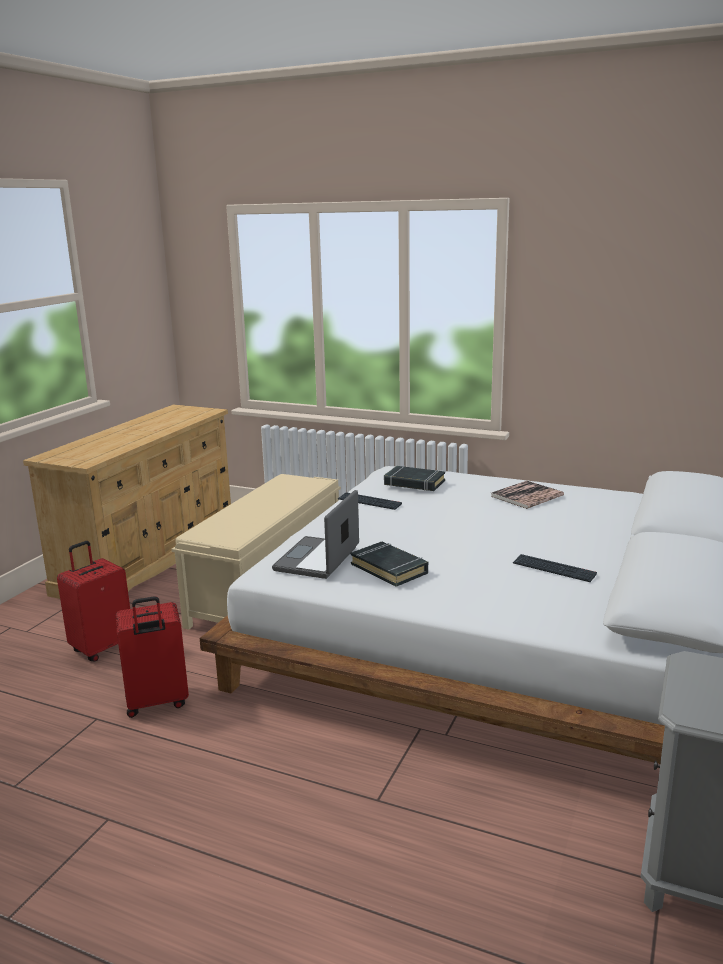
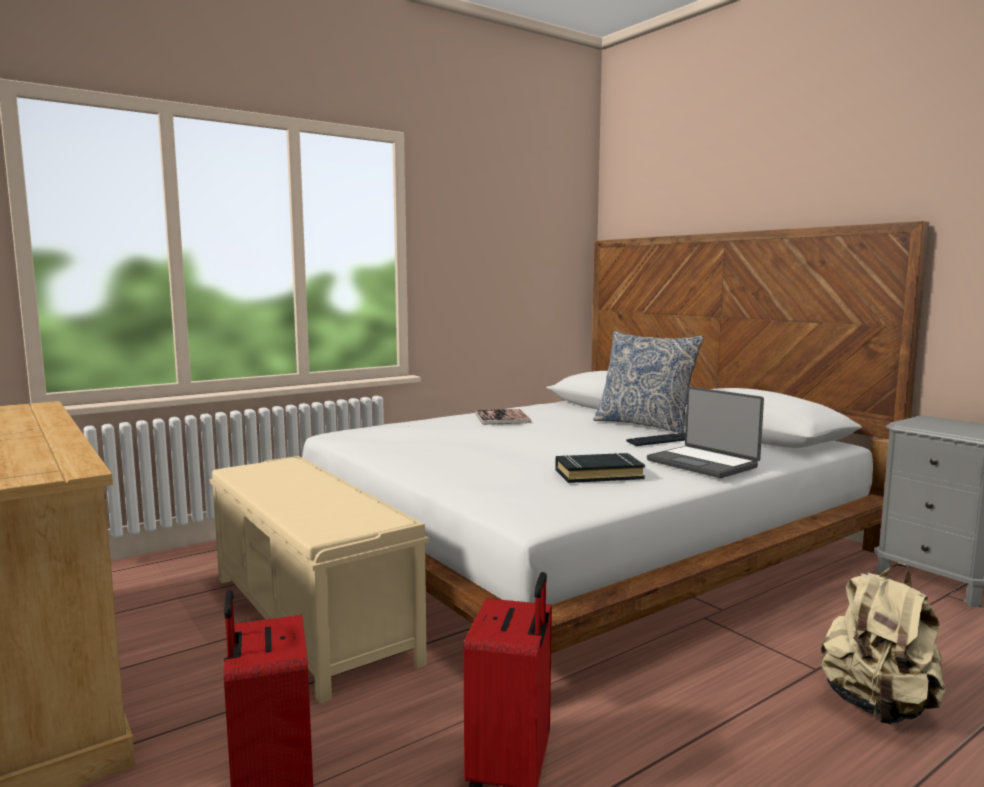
camera: 60 degrees left, 10 degrees down
(318, 559) = (534, 491): laptop -> laptop (703, 463)
(338, 839) = (878, 707): none -> beige backpack
(369, 502) = (411, 453): keyboard -> none
(414, 483) = (403, 432): black book -> none
(616, 550) = (645, 425): none -> pillow

